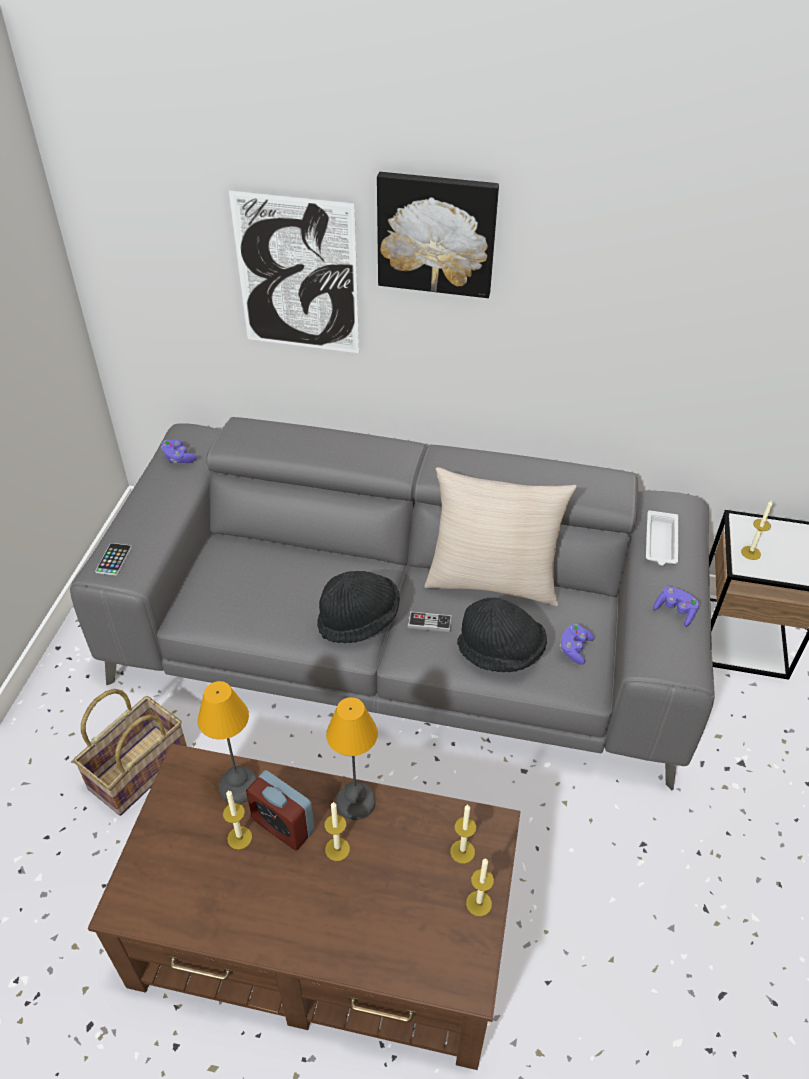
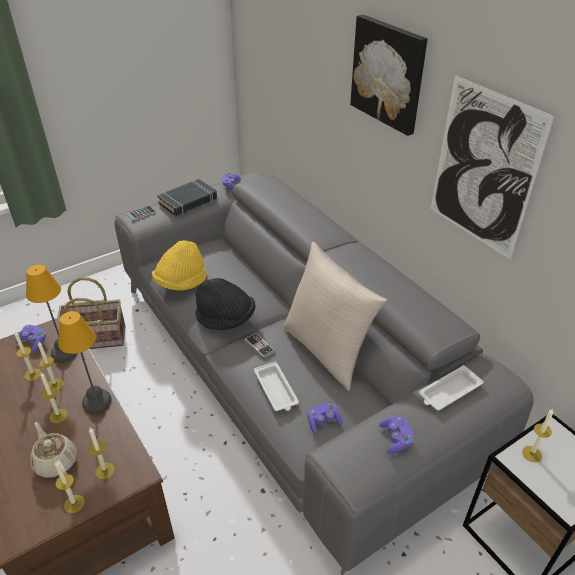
camera: 45 degrees right, 5 degrees down
(153, 508) = (188, 201): none -> black book
(182, 806) = (34, 342): none -> purple game controller
(251, 615) = (181, 283): none -> yellow hat
(283, 825) = (55, 385): alarm clock -> candle
(297, 275) = (318, 86): picture -> picture (483, 169)
(403, 888) = (56, 461): none -> beige teapot
(501, 652) = (276, 390): black hat -> white tray

